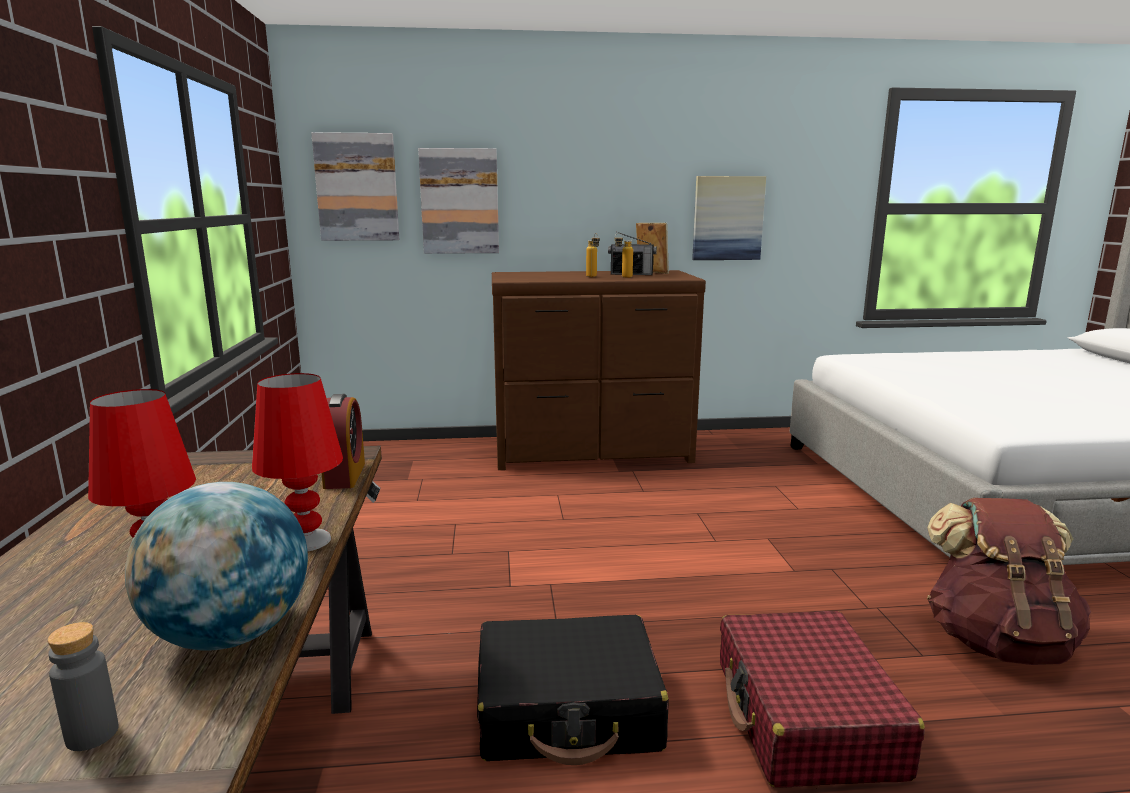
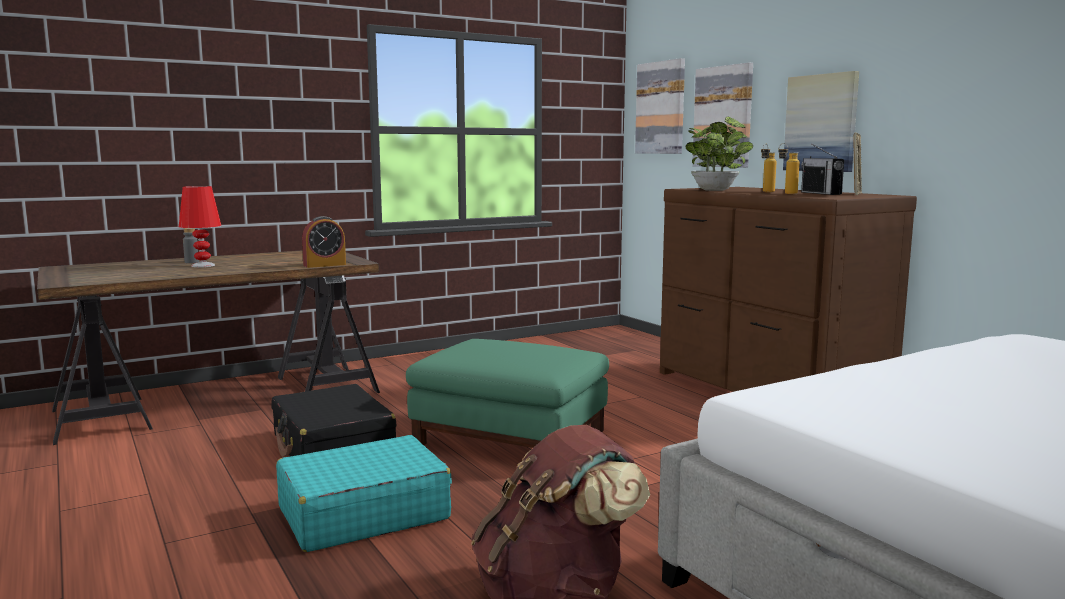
camera: 65 degrees right, 5 degrees down
(92, 734) = (90, 277): grey bottle -> grey bottle (191, 262)
(230, 635) = (151, 276): globe -> none
(307, 541) = (238, 271): red table lamp -> none
(543, 279) = (716, 190): none -> potted plant
(623, 580) = (511, 438): none -> green ottoman
(727, 218) = (991, 127): picture -> picture (821, 123)
(806, 718) = (362, 513): red suitcase -> turquoise suitcase

